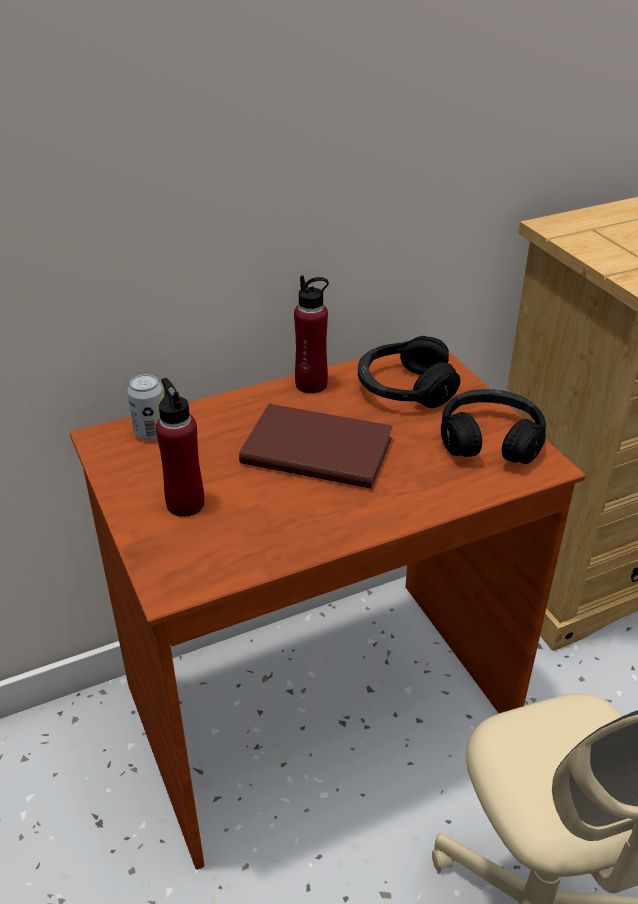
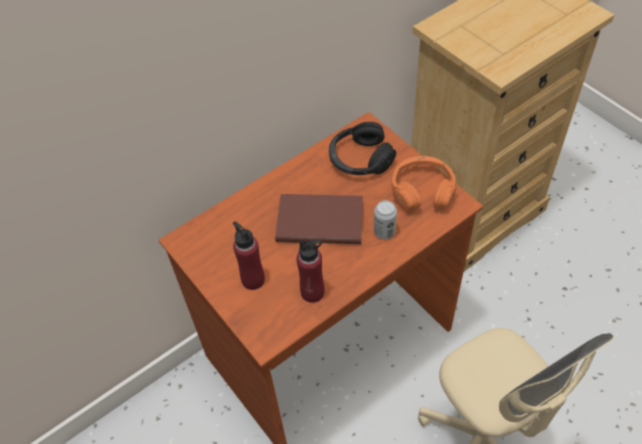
camera: 10 degrees left, 15 degrees up
(151, 433) = (211, 229): can -> can (384, 232)
(311, 384) = (300, 168): red bottle -> red bottle (312, 292)
(490, 439) = (422, 190): black headphones -> orange headphones

